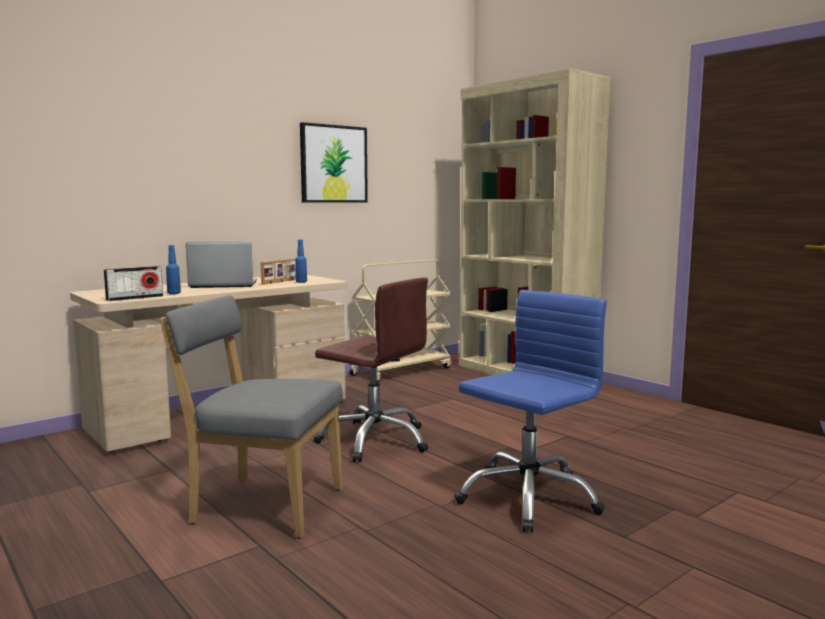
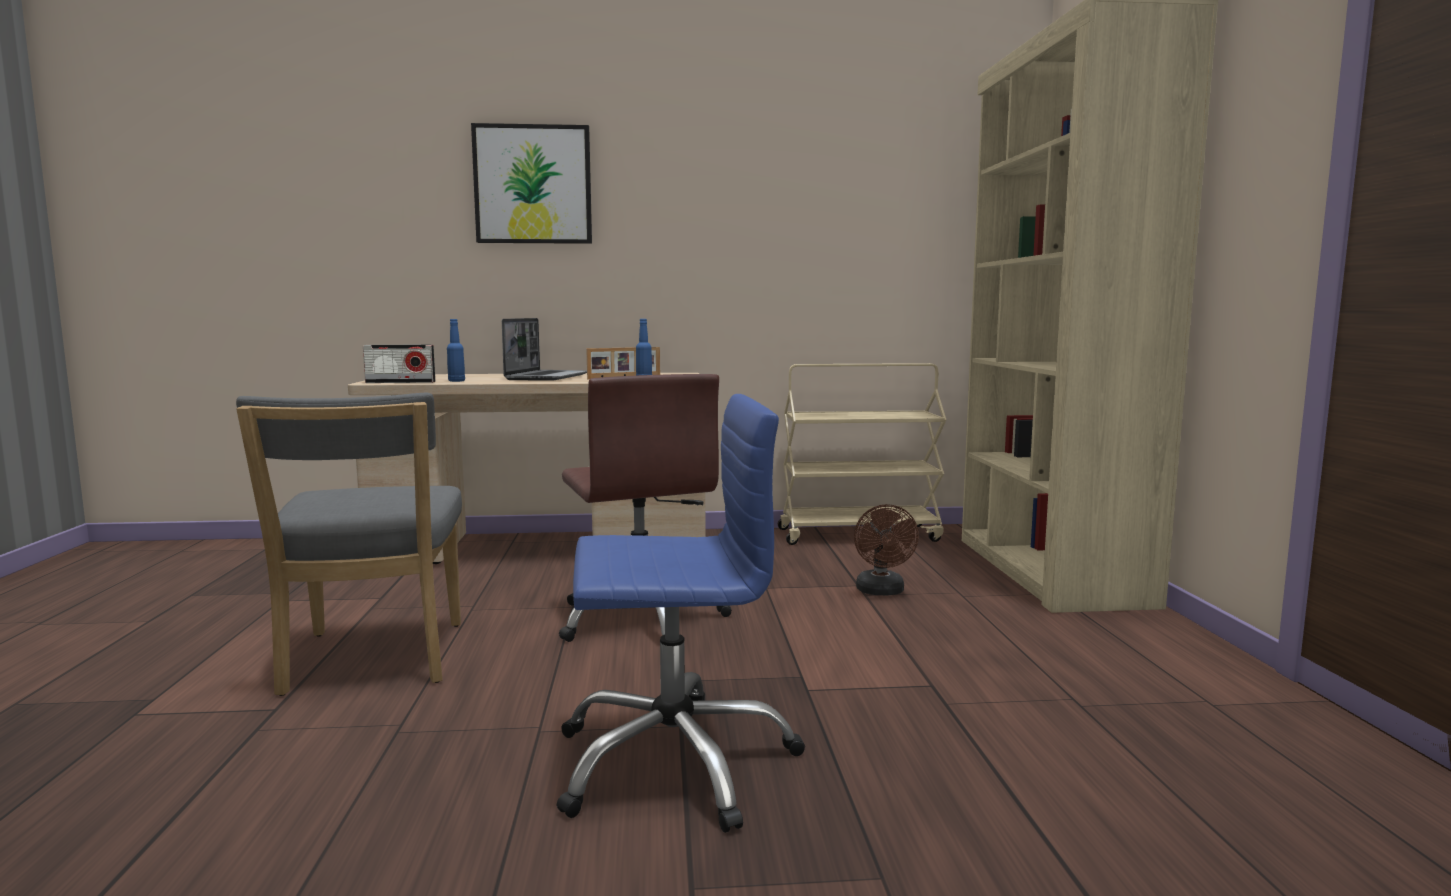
camera: 35 degrees right, 0 degrees up
(222, 285) = (547, 377): laptop -> laptop turned 75 degrees clockwise
(262, 505) = (372, 662): grey chair -> grey chair turned 150 degrees counterclockwise
(333, 164) = (762, 215): picture -> picture (533, 185)
(470, 399) = (882, 592): none -> brown fan

